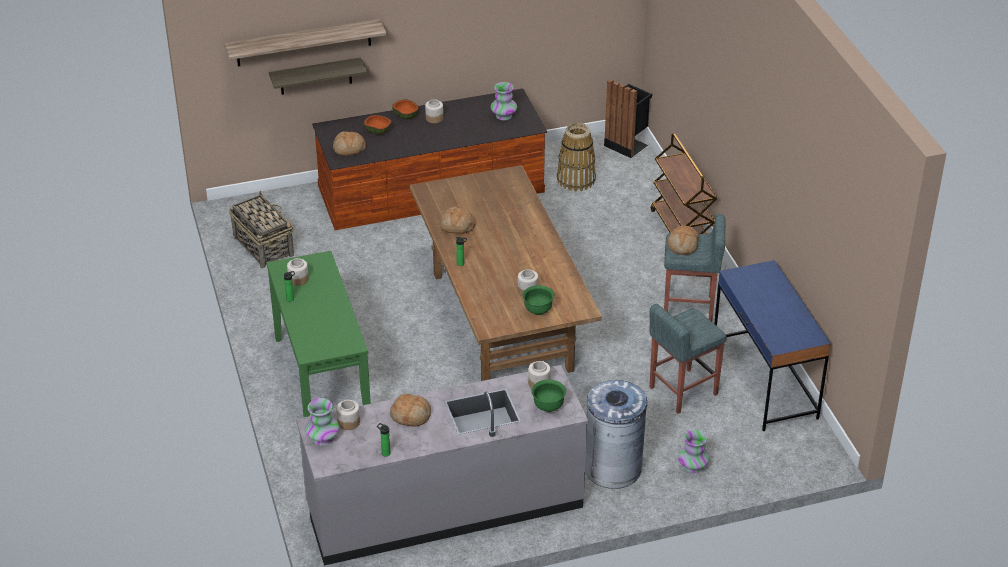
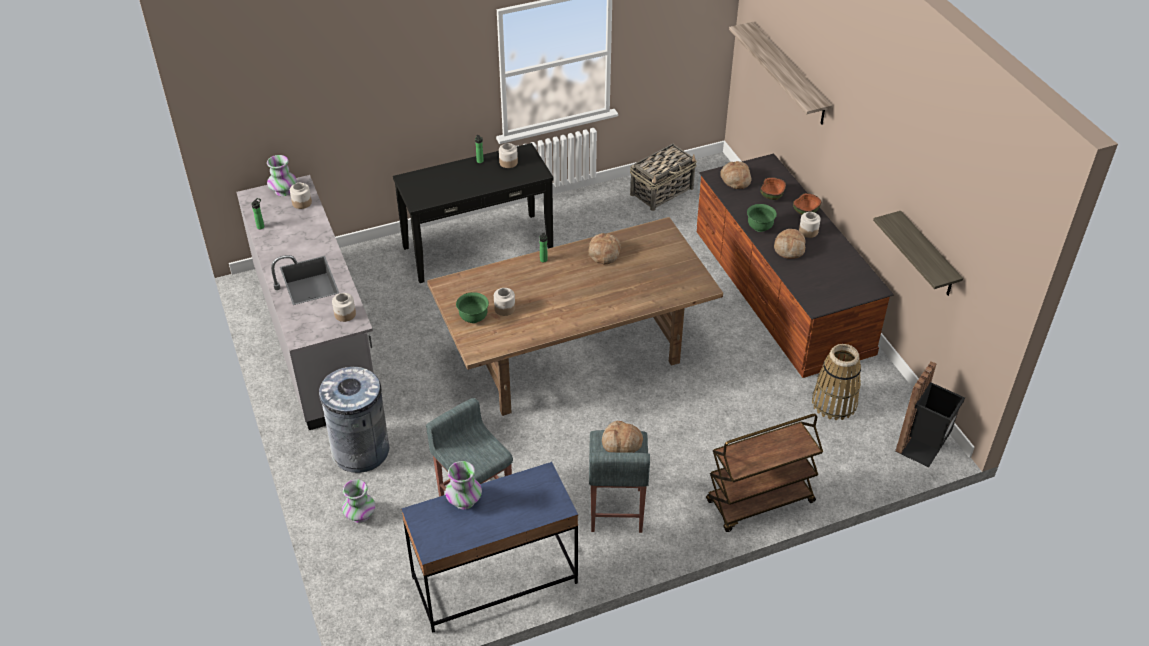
camera: 85 degrees right, 5 degrees up
(315, 76) = (789, 114): shelf -> shelf (928, 256)
(321, 382) = (477, 247): green console table -> black console table
(411, 415) = (307, 237): bread -> bread (789, 248)
(504, 116) = (830, 282): vase -> vase (464, 501)
(548, 406) = (311, 322): green bowl -> green bowl (760, 227)

